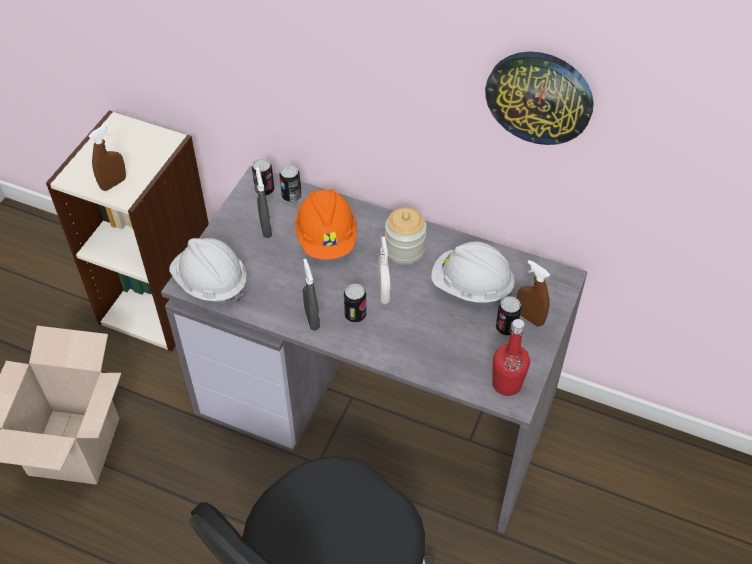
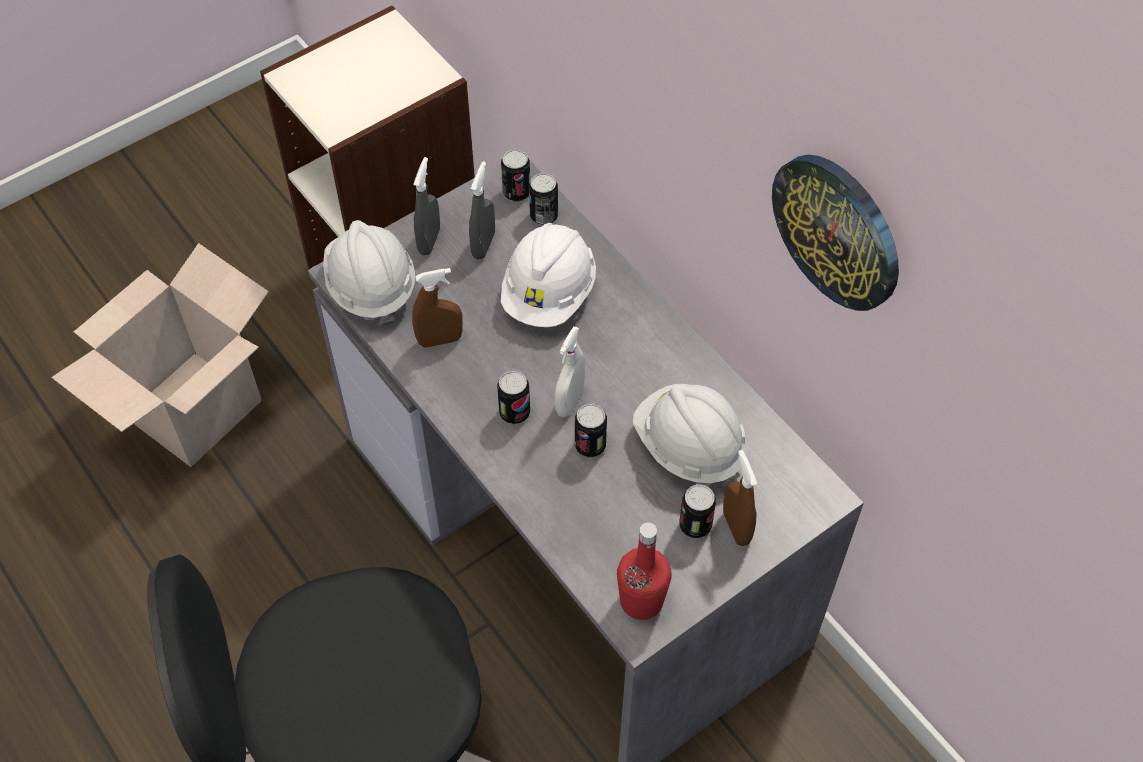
camera: 30 degrees right, 5 degrees up
(113, 183) = (334, 106): brown spray bottle -> brown spray bottle (440, 340)
(312, 319) = (458, 392): grey spray bottle -> grey spray bottle (429, 241)
(327, 238) = (549, 293): orange hard hat -> white hard hat
(404, 250) = (637, 355): jar -> none
(414, 312) = (590, 445): none -> can

